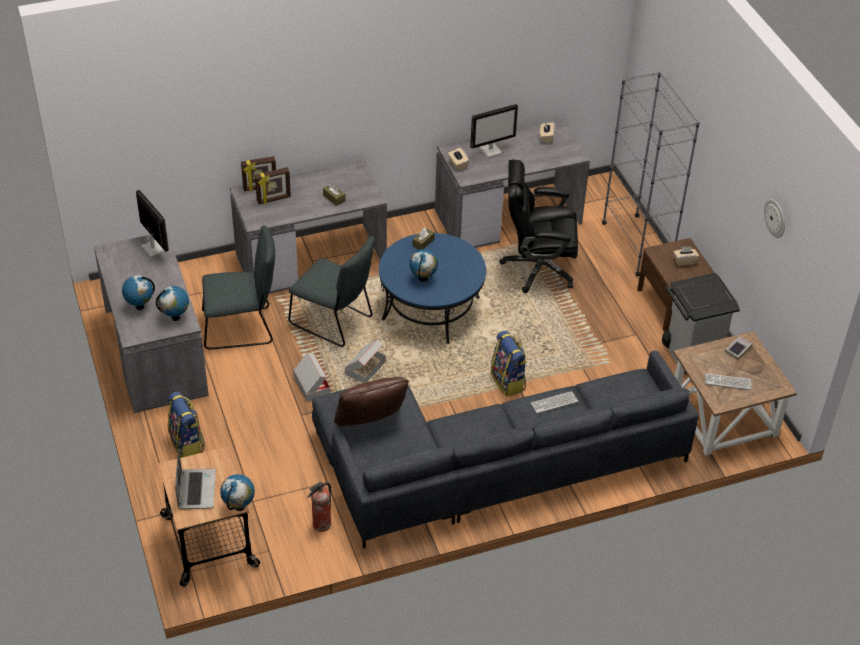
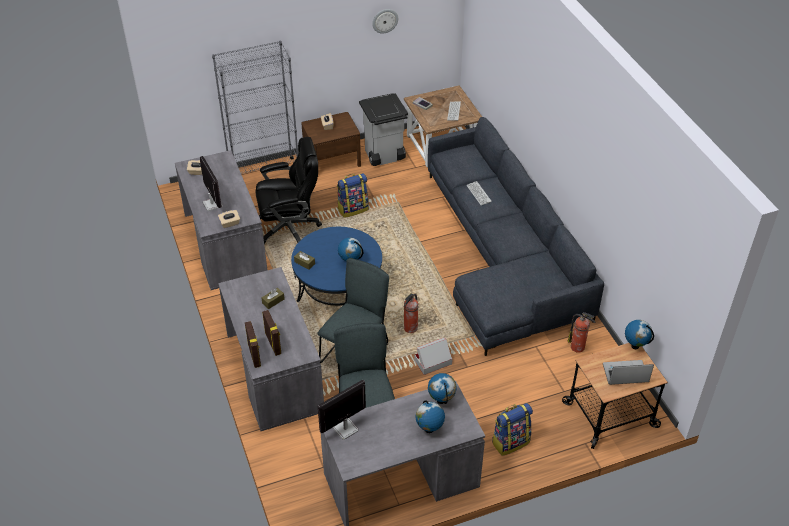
camera: 90 degrees left, 0 degrees up
(365, 368) = (410, 328): cardboard box -> fire extinguisher
(370, 424) = (514, 290): brown pillow -> none
(508, 381) = (418, 246): backpack -> backpack (353, 209)
(538, 268) = (290, 228): black office chair -> black office chair turned 105 degrees counterclockwise

